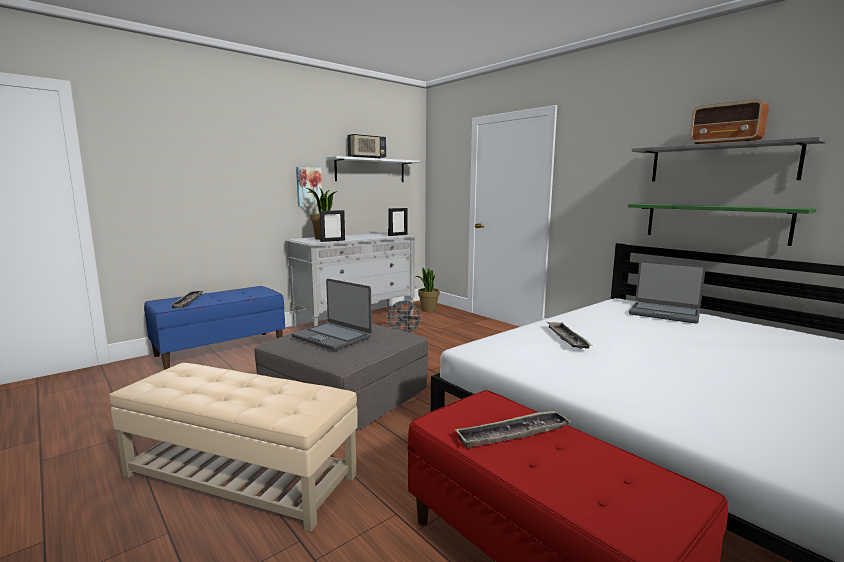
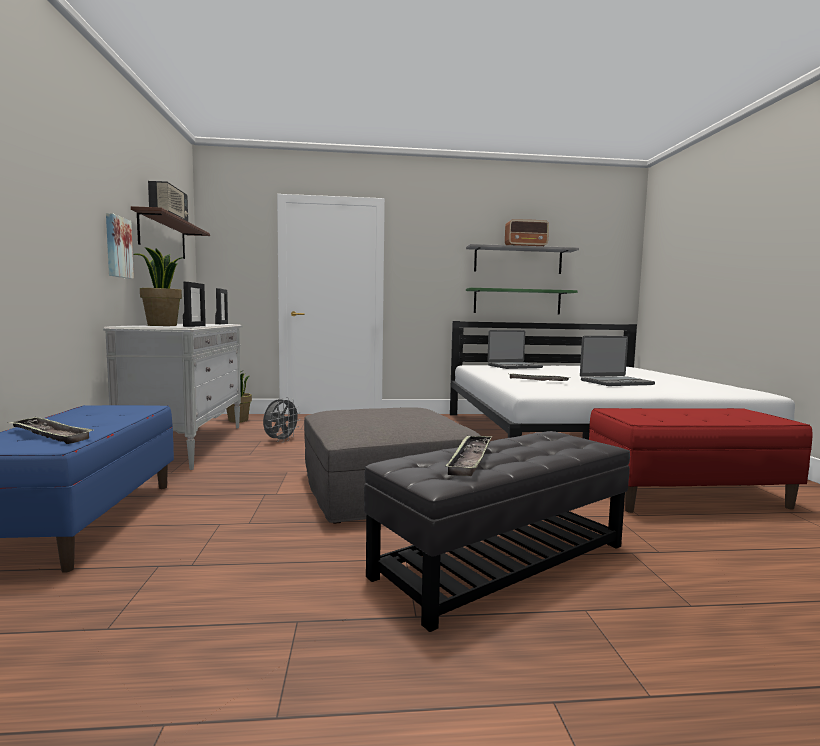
camera: 55 degrees left, 5 degrees down
(239, 476) = (503, 561): beige ottoman -> black ottoman
(332, 337) = (391, 418): laptop -> laptop (615, 382)
(370, 170) = (163, 236): white shelf -> brown shelf
(512, 434) = (668, 415): tray -> tray (470, 459)

